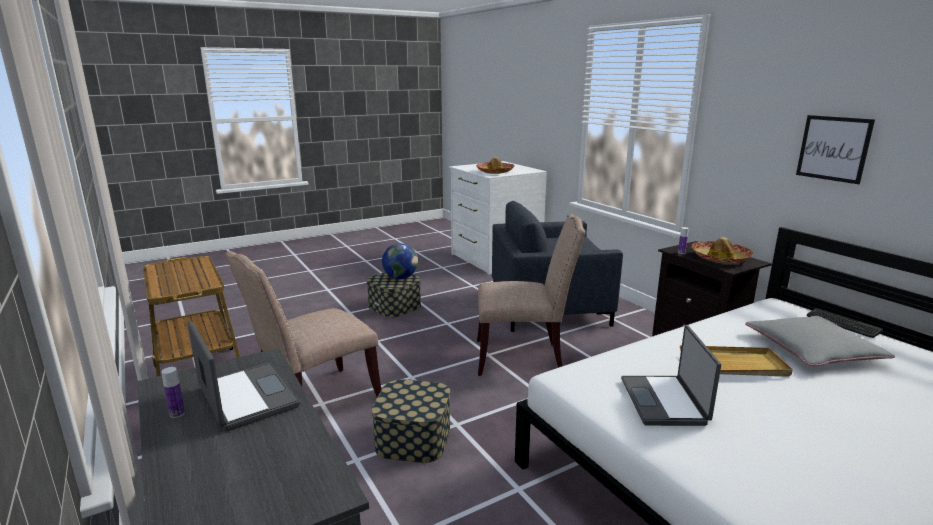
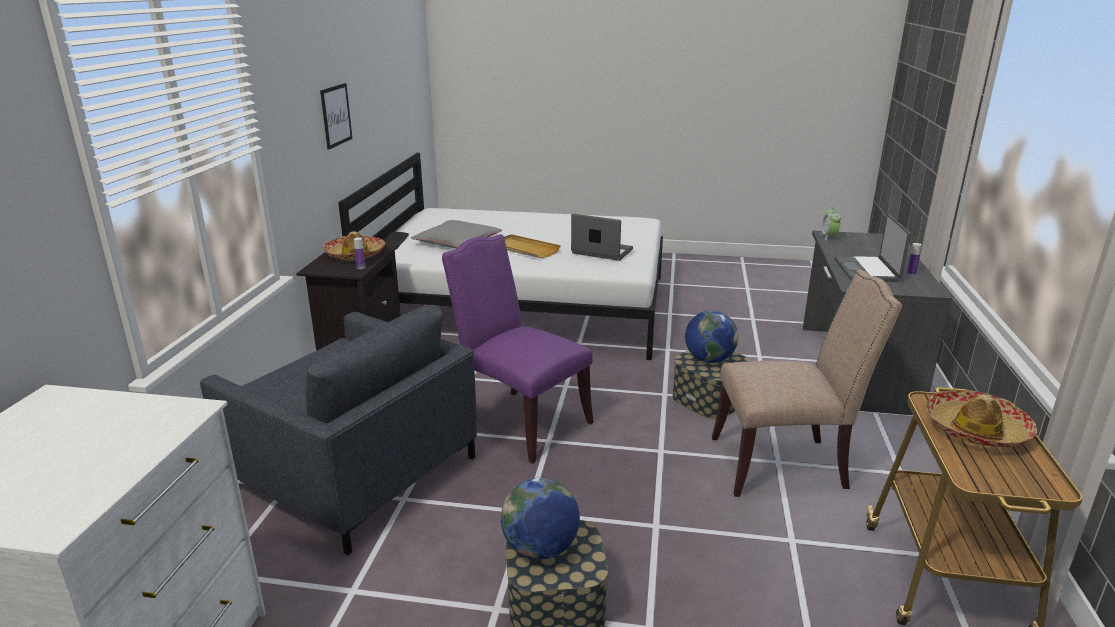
camera: 140 degrees left, 5 degrees up
(325, 480) = (828, 237): none -> alarm clock
(417, 398) = (709, 359): none -> globe
(495, 172) = (125, 427): hat -> hat (976, 429)
(523, 357) = (520, 422): beige chair -> purple chair
(665, 401) = (601, 252): laptop -> laptop turned 105 degrees counterclockwise

